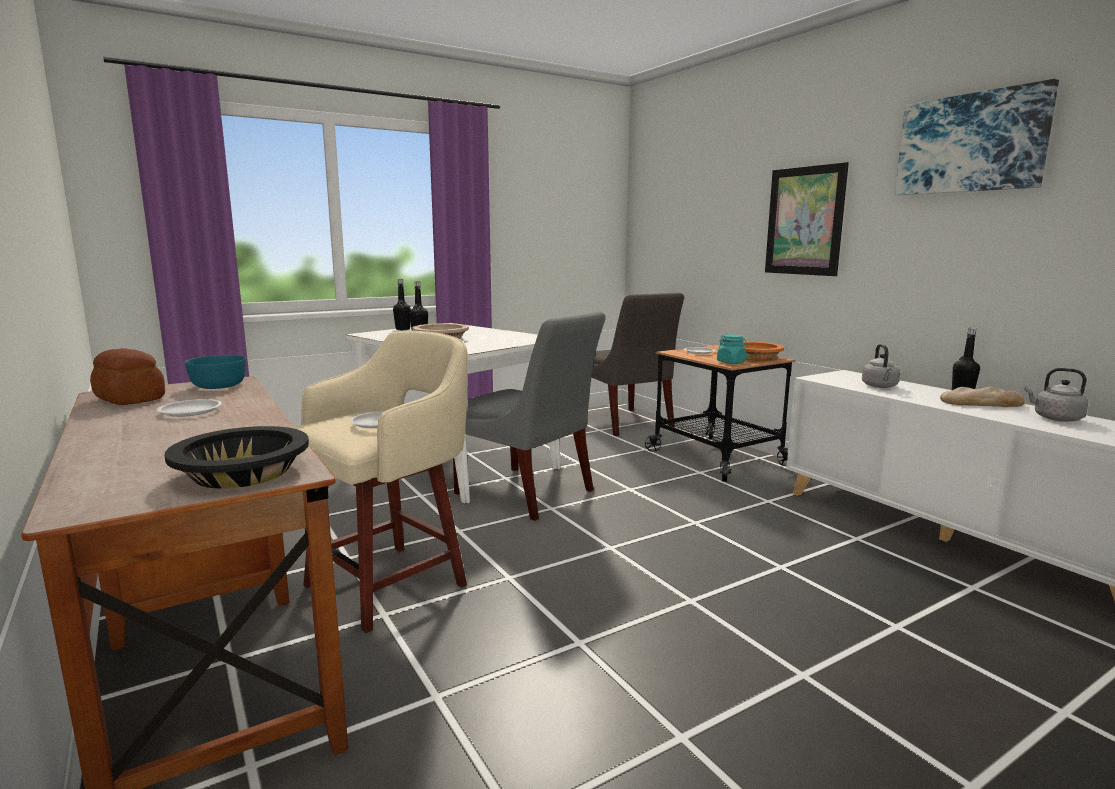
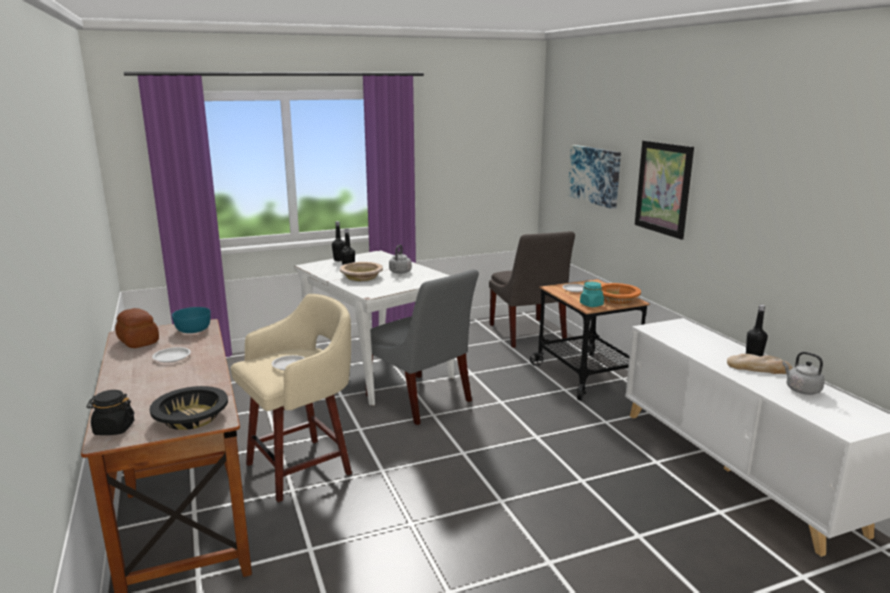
camera: 10 degrees right, 5 degrees up
(92, 495) = (114, 429): none -> black jar
(880, 386) = (693, 342): grey kettle -> grey kettle (399, 272)
(971, 143) = (774, 152): picture -> picture (595, 175)

